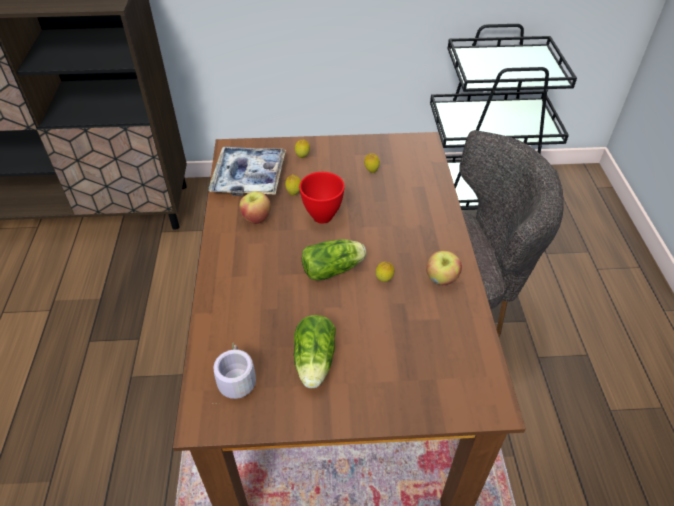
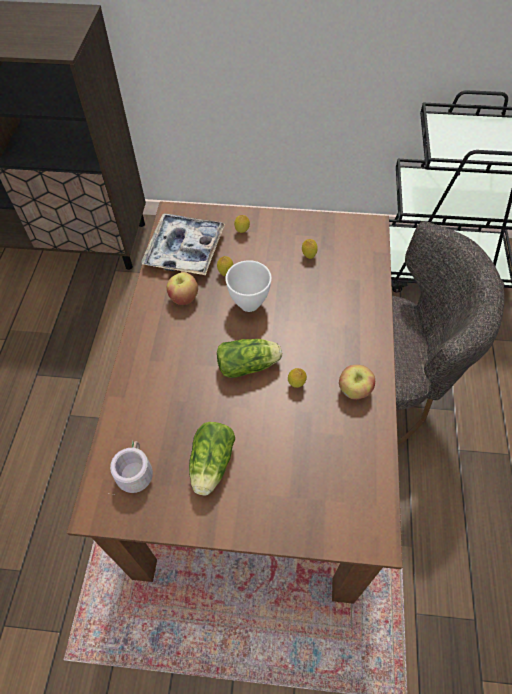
camera: 10 degrees right, 10 degrees up
(321, 216) = (248, 303): red bowl -> white bowl

